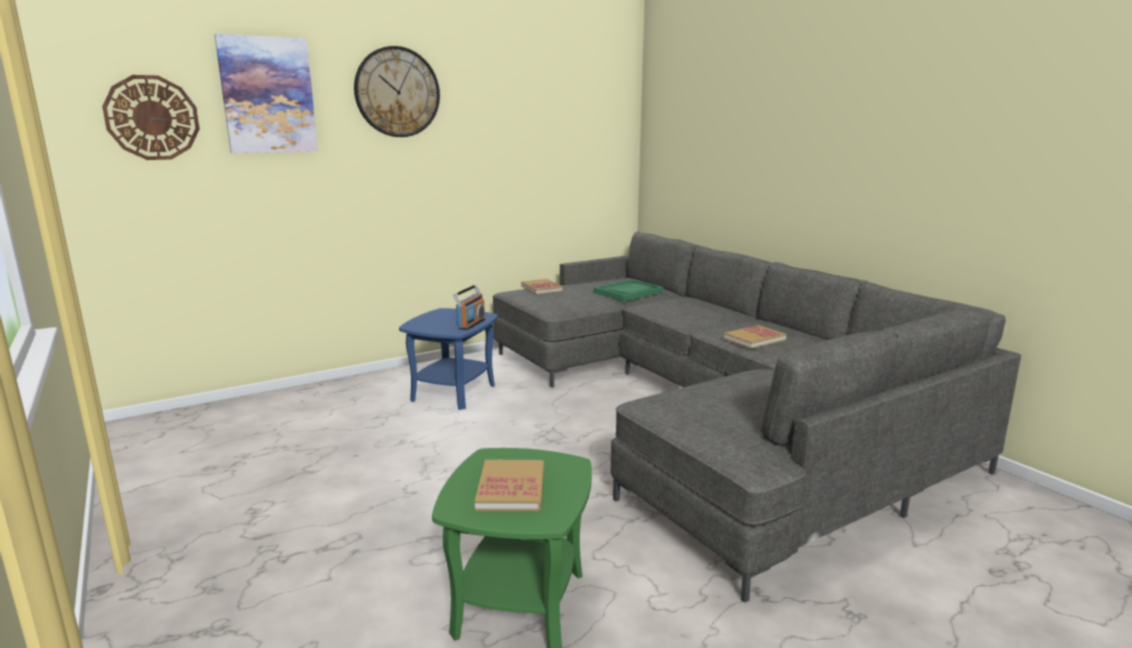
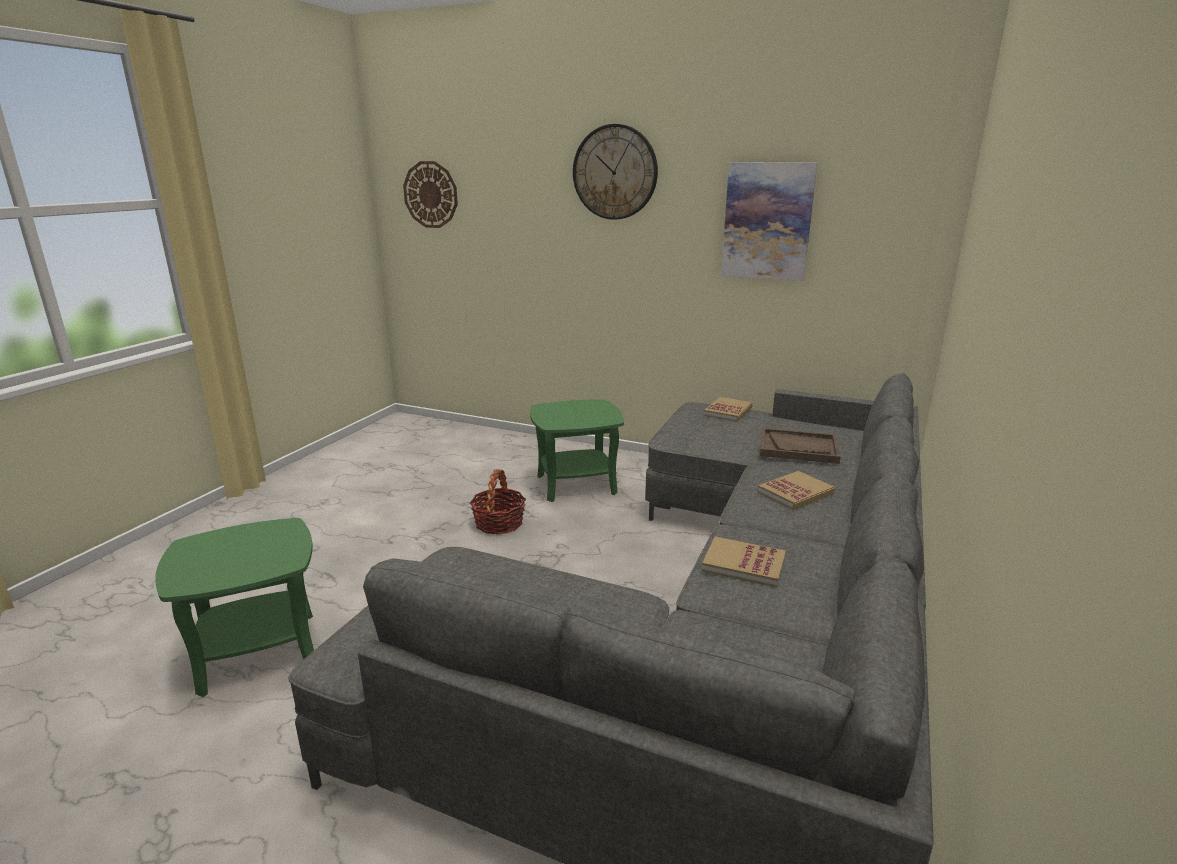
camera: 55 degrees right, 5 degrees up
(268, 95) = (505, 176): picture -> picture (767, 221)
(453, 392) = (576, 484): blue side table -> green side table
(464, 437) = (499, 523): none -> basket
(471, 324) = (578, 423): radio -> none
(511, 488) = (229, 553): book -> book (795, 493)
(628, 292) = (798, 448): green tray -> brown tray

